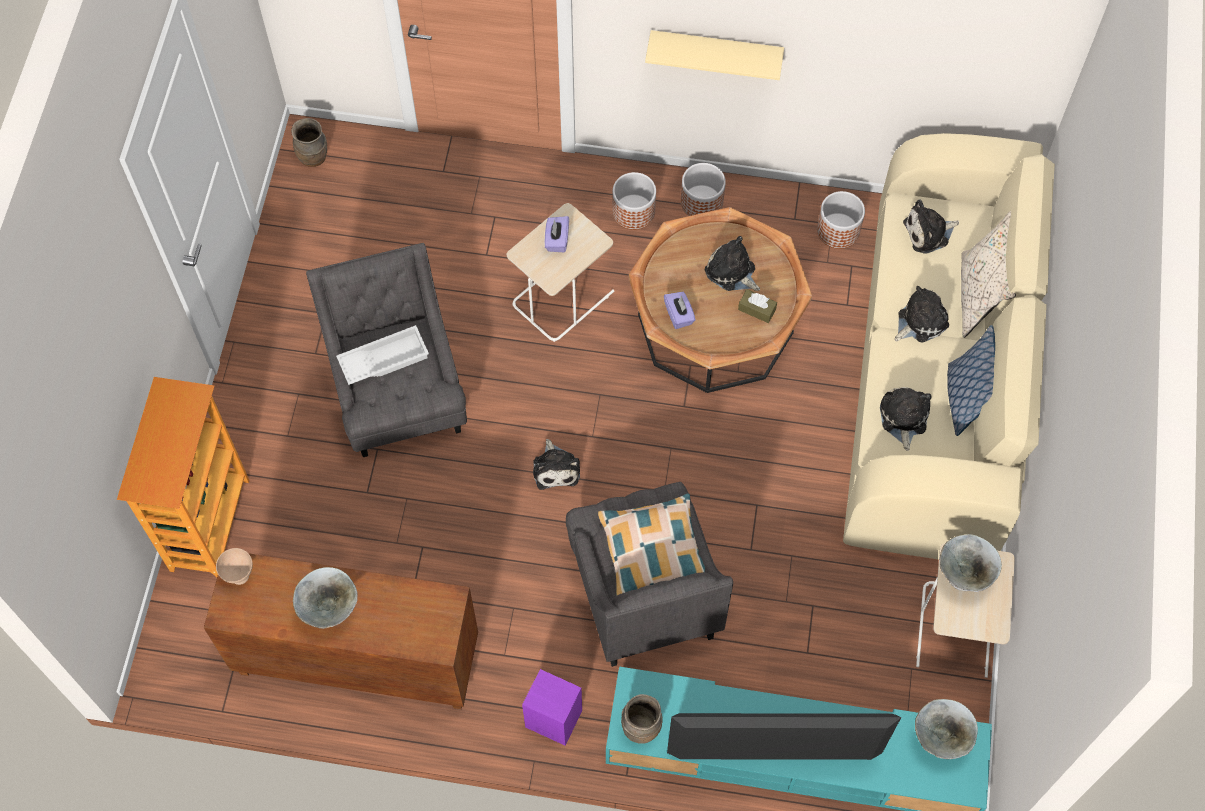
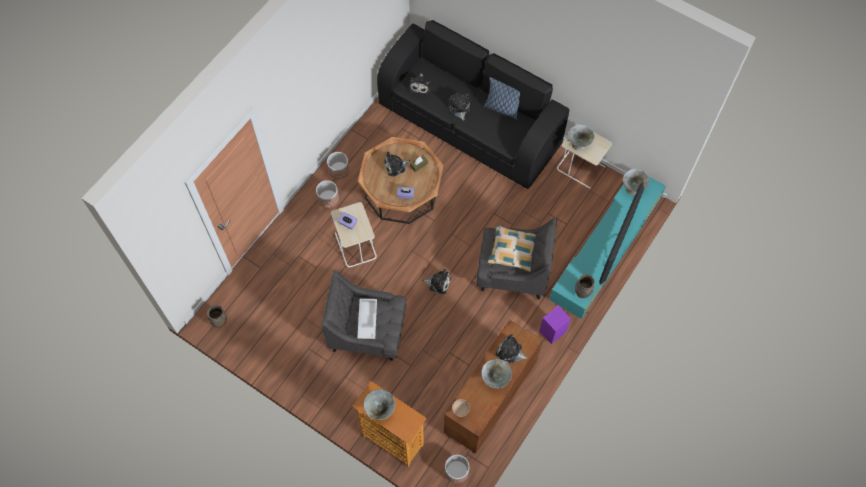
camera: 65 degrees left, 0 degrees up
(163, 425) = (380, 410): none -> grey bowl
(716, 52) = (313, 109): beige shelf -> none
(837, 230) = (382, 126): planter -> planter (456, 472)
(903, 418) = (500, 134): plush toy -> plush toy (510, 352)
(933, 379) = (470, 124): beige sofa -> black sofa
(978, 296) = (459, 82): beige pillow -> none

